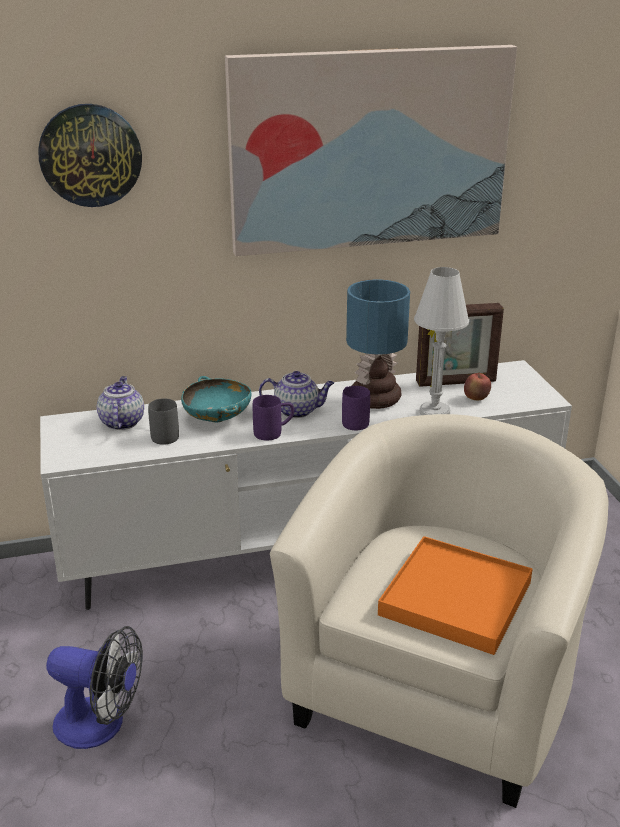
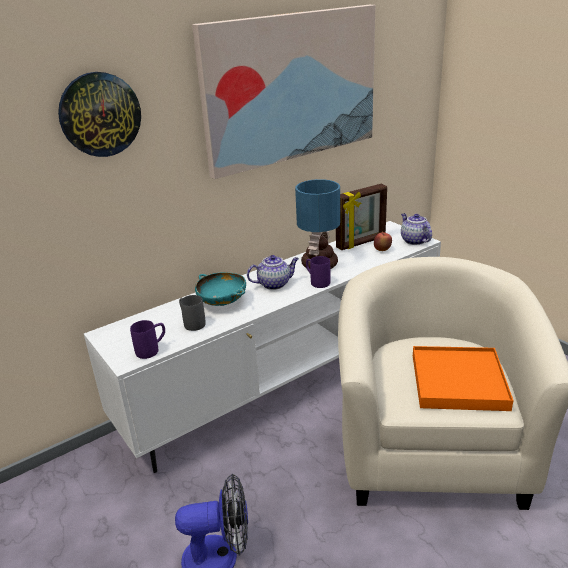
camera: 20 degrees left, 0 degrees up
(121, 422) = (153, 322): teapot -> teapot (414, 240)
(274, 432) = (270, 302): purple mug -> purple mug (152, 350)
(434, 413) = (364, 264): white table lamp -> none

